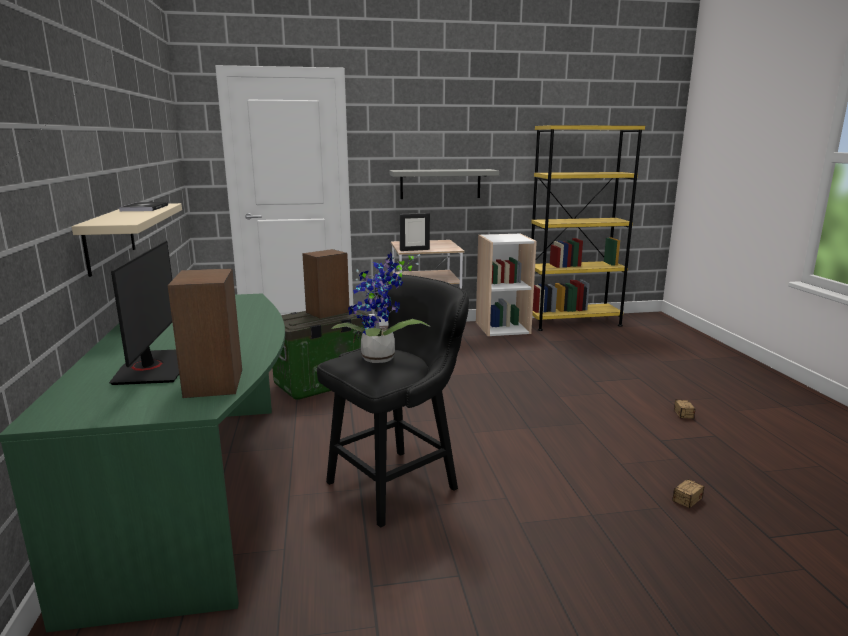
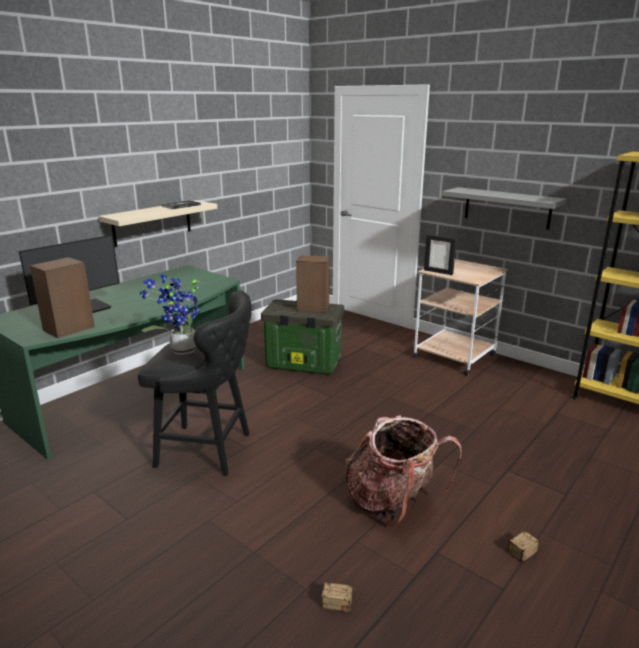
camera: 50 degrees right, 5 degrees up
(503, 327) = (540, 379): bookcase -> none
(587, 431) = (393, 502): none -> backpack

